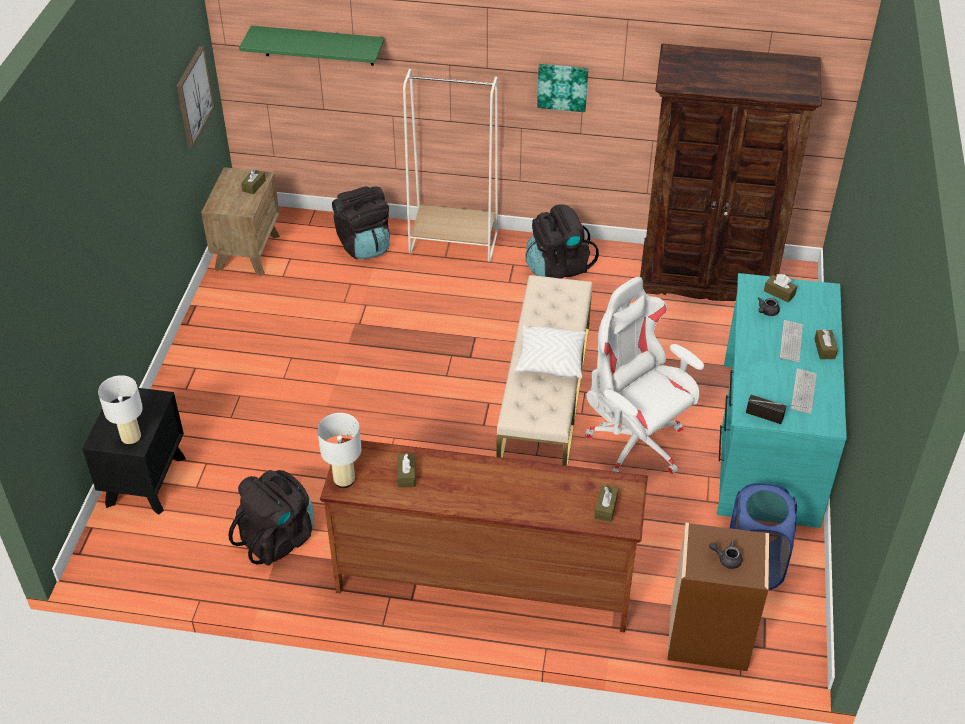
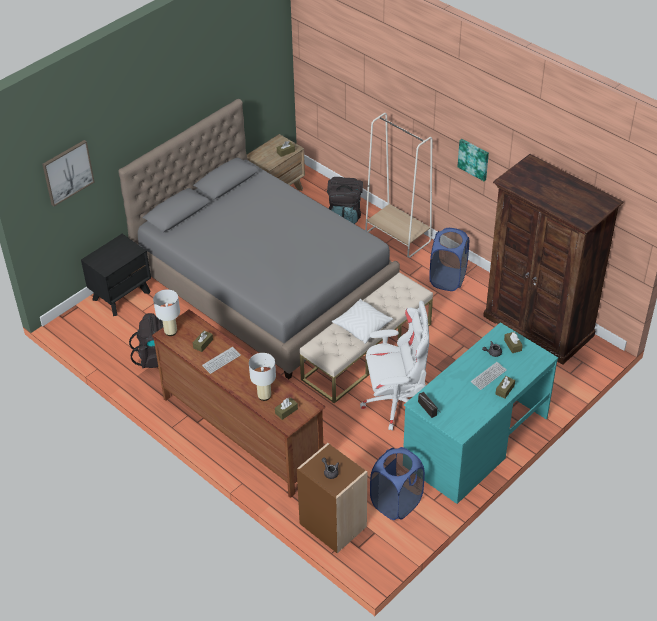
camera: 35 degrees right, 0 degrees up
(132, 439) = (107, 265): white table lamp -> white table lamp (265, 396)
(193, 96) = (260, 84): picture -> picture (67, 172)
(318, 45) = (345, 78): green shelf -> none
(335, 372) = (264, 283): none -> grey bed
(558, 267) = (448, 279): black backpack -> blue laundry basket
(637, 445) = (395, 404): white office chair -> white office chair turned 90 degrees clockwise
(803, 392) = (464, 407): keyboard -> keyboard (221, 361)

